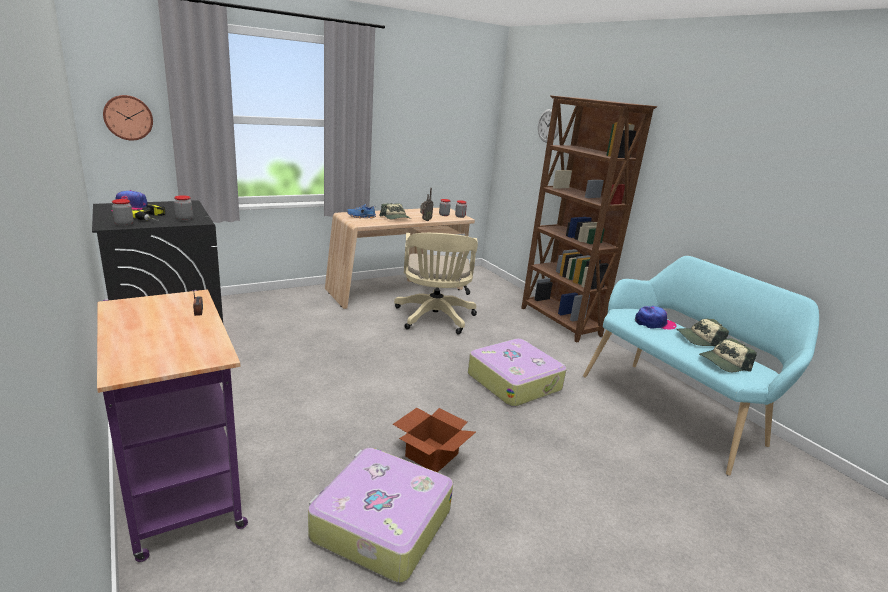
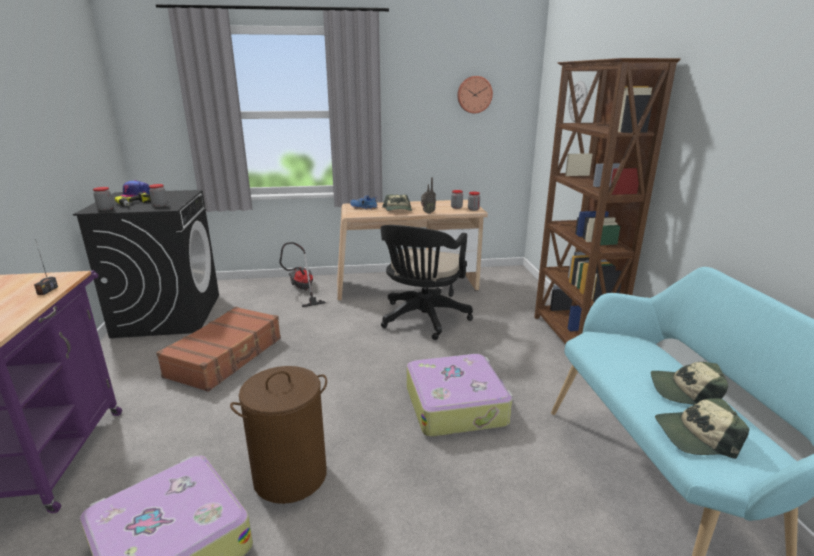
camera: 25 degrees right, 0 degrees up
(128, 117) = (156, 117): wall clock -> wall clock (474, 94)
(279, 372) = (226, 357): none -> brown suitcase
(298, 302) = (302, 290): none -> vacuum cleaner
(431, 454) = (291, 475): cardboard box -> brown laundry basket
(434, 319) = (422, 320): beige office chair -> black office chair
(654, 323) = (630, 358): cap -> none

